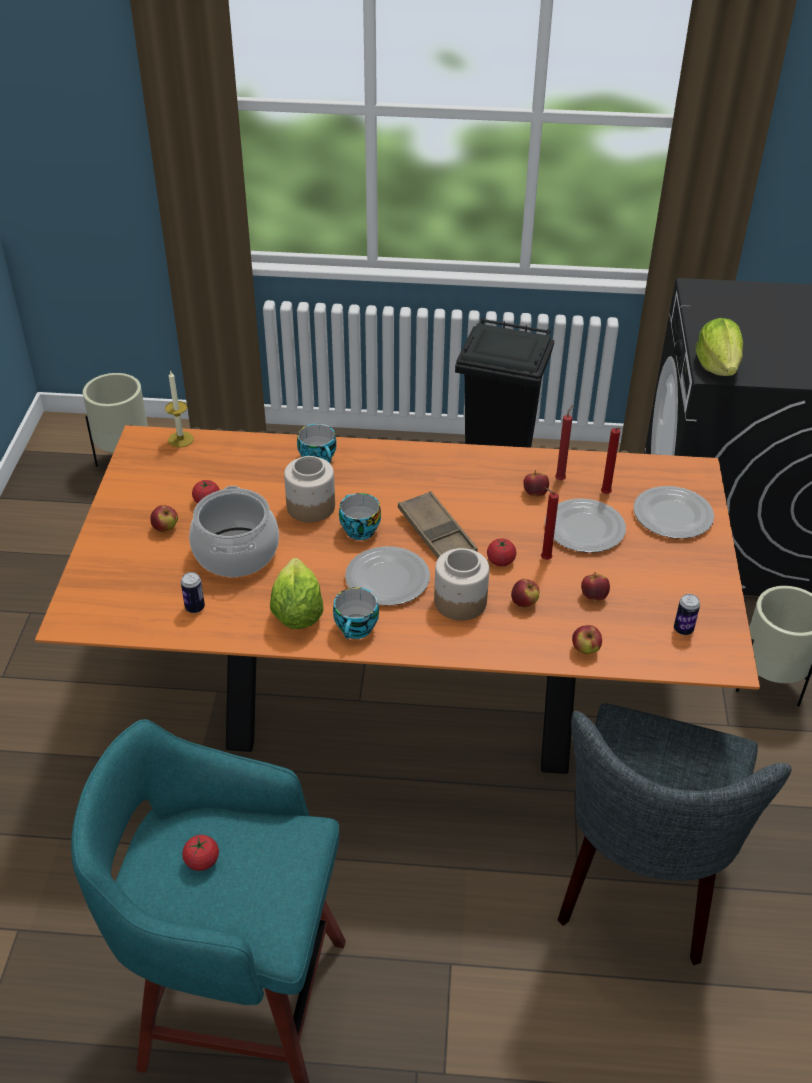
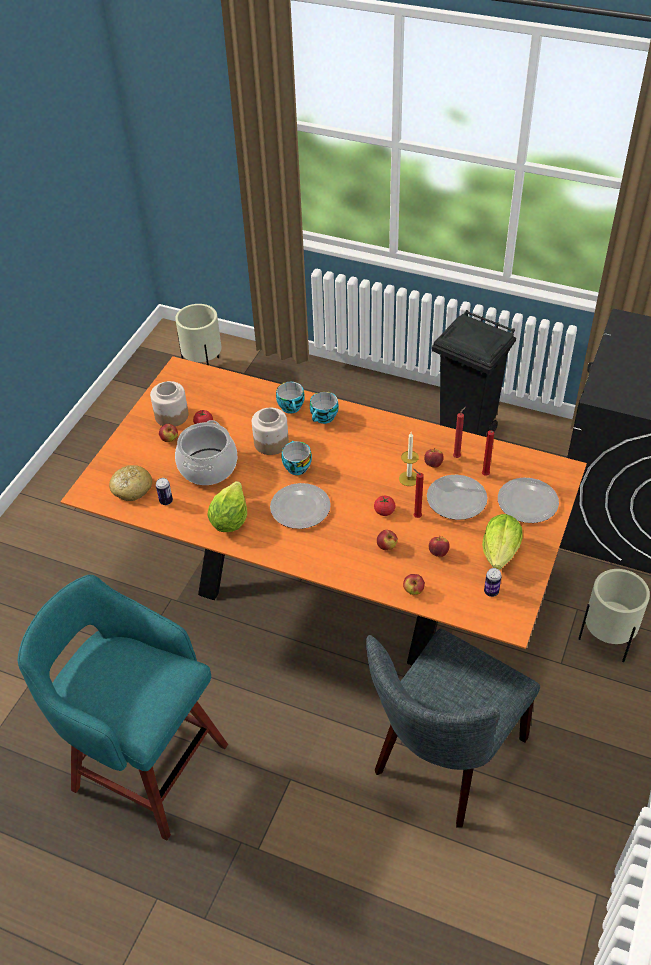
camera: 20 degrees right, 5 degrees up
(137, 601) = (131, 489): none -> bread
(180, 439) = (204, 374): candle -> candle (408, 478)
(202, 861) = (112, 672): tomato -> none
(357, 629) = (264, 540): cup -> cup (324, 418)
(436, 533) = (349, 481): brown tray -> none
(459, 602) = (342, 535): jar -> jar (171, 415)
(717, 366) = (605, 391): lettuce -> lettuce (500, 552)

